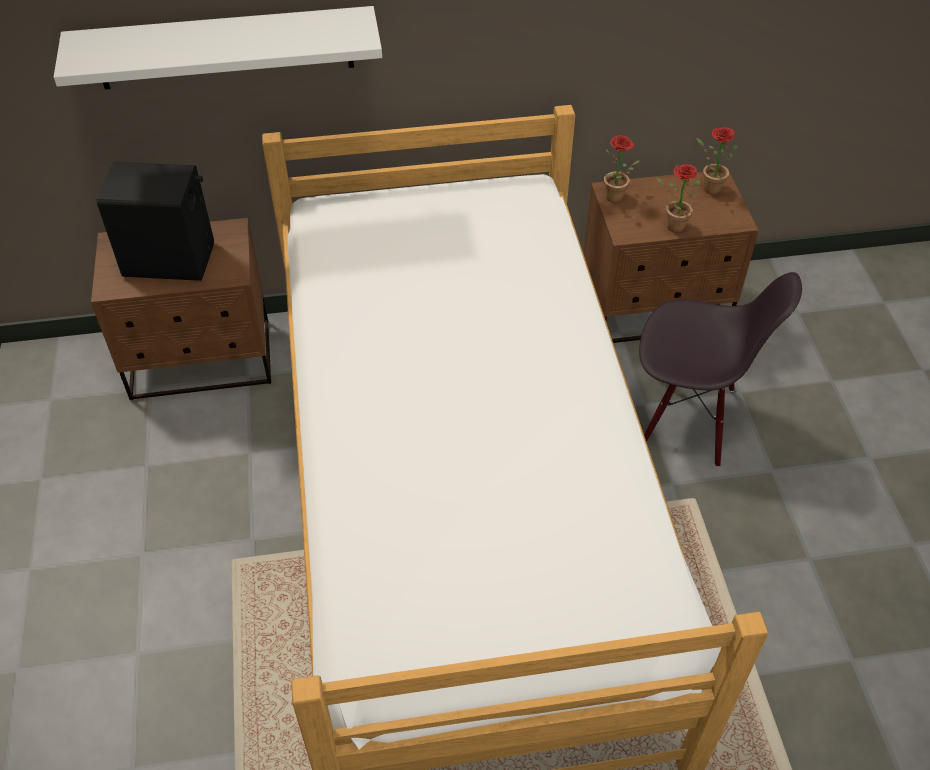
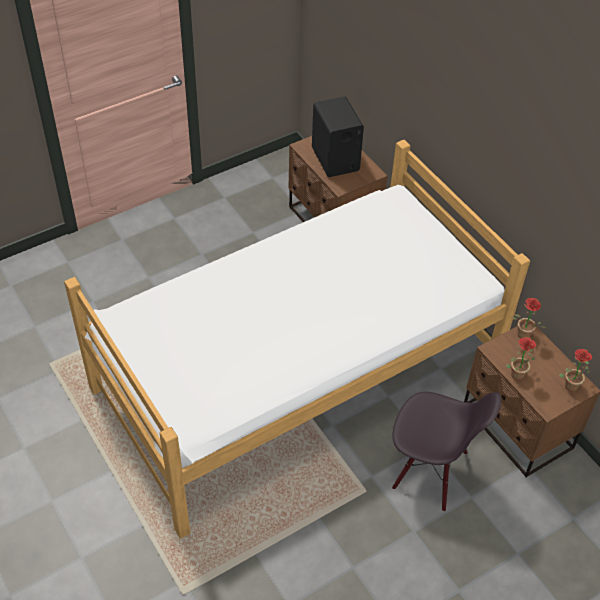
camera: 65 degrees right, 0 degrees up
(225, 48) = (407, 85): white shelf -> none
(688, 418) = (430, 472): black chair -> black chair turned 60 degrees counterclockwise

